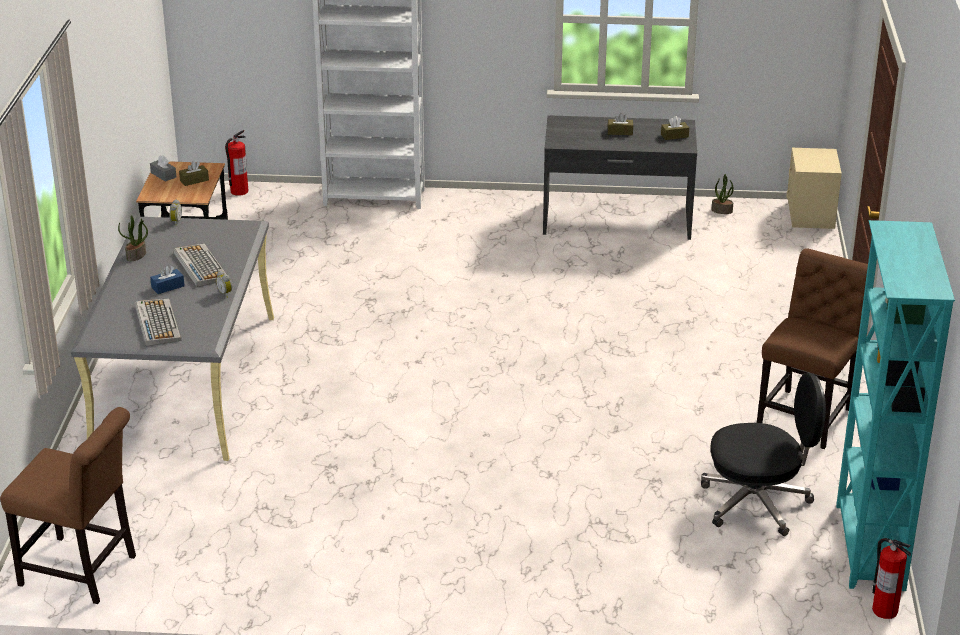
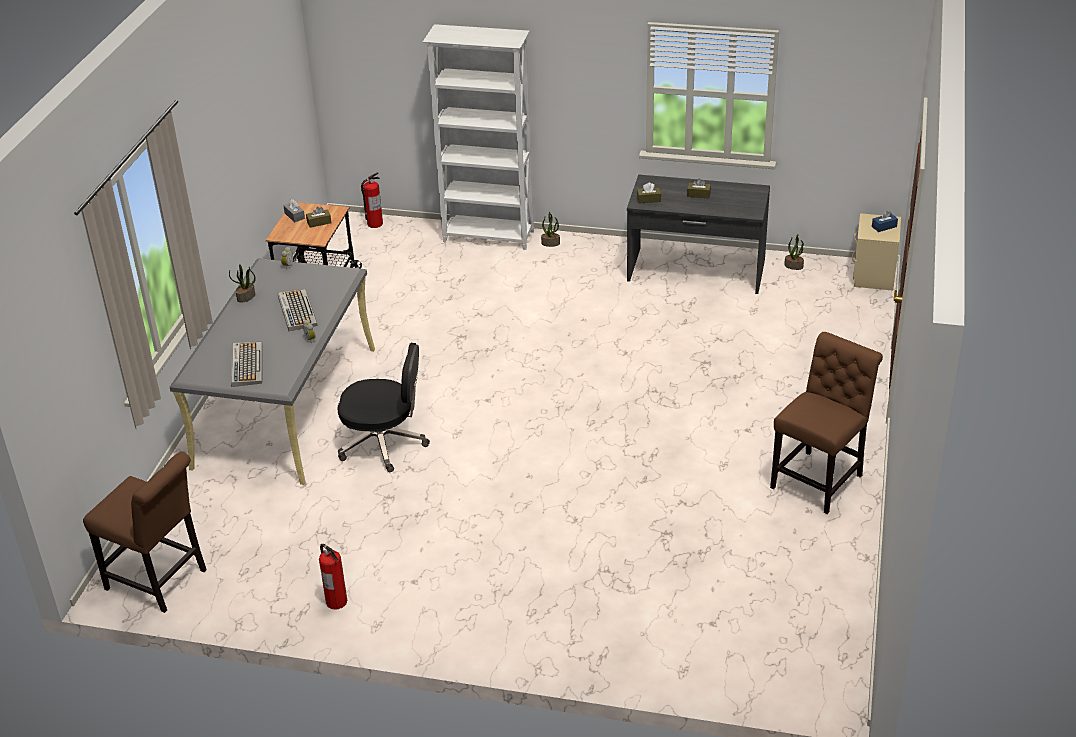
camera: 10 degrees right, 5 degrees up
(168, 287) = (264, 329): blue tissue box -> blue tissue box (884, 226)
(447, 201) = (551, 243): none -> potted plant
(674, 136) = (747, 201): brown tissue box -> brown tissue box (648, 199)
(757, 503) = (753, 563): black office chair -> black office chair (384, 443)
(868, 547) = (843, 617): turquoise bookcase -> none
(884, 610) = (841, 681): fire extinguisher -> fire extinguisher (336, 601)

